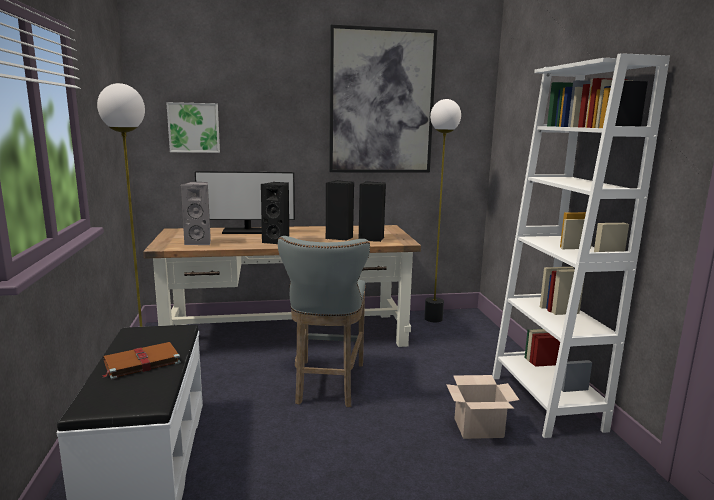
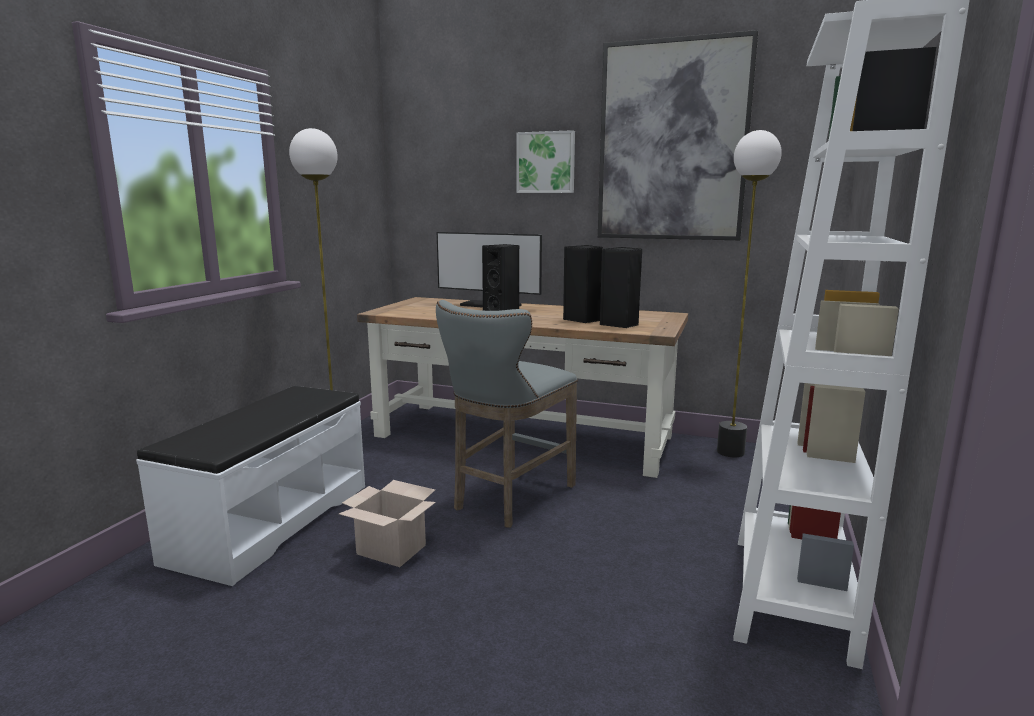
camera: 30 degrees right, 0 degrees up
(140, 362) = (260, 416): brown book -> none
(194, 127) = (448, 183): picture -> picture (546, 162)
(200, 242) = (422, 311): grey speaker -> none
(479, 427) = (648, 597): cardboard box -> cardboard box (393, 549)

